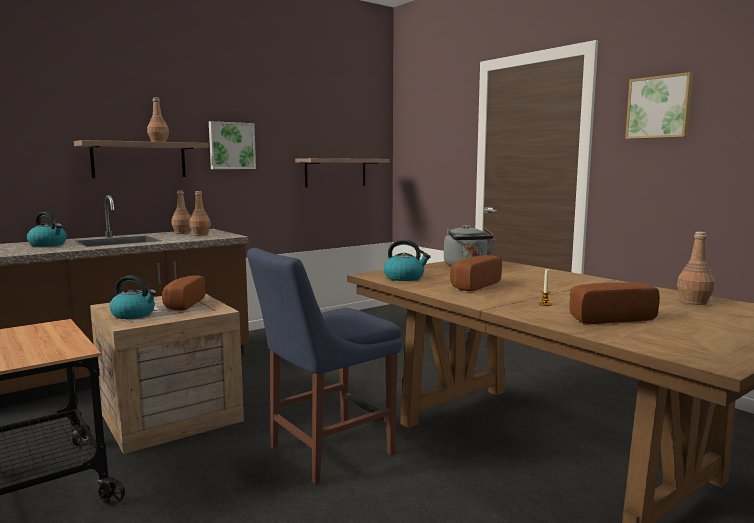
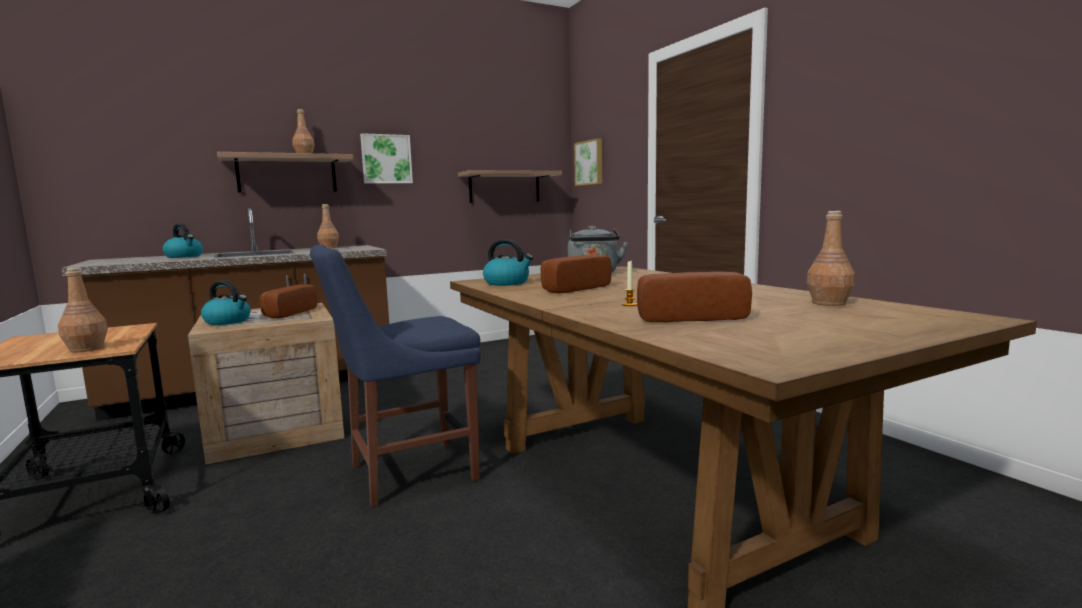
camera: 10 degrees right, 0 degrees up
(200, 235) = (342, 248): brown bottle -> brown bottle (86, 349)
(659, 107) = (836, 78): picture -> picture (590, 163)

